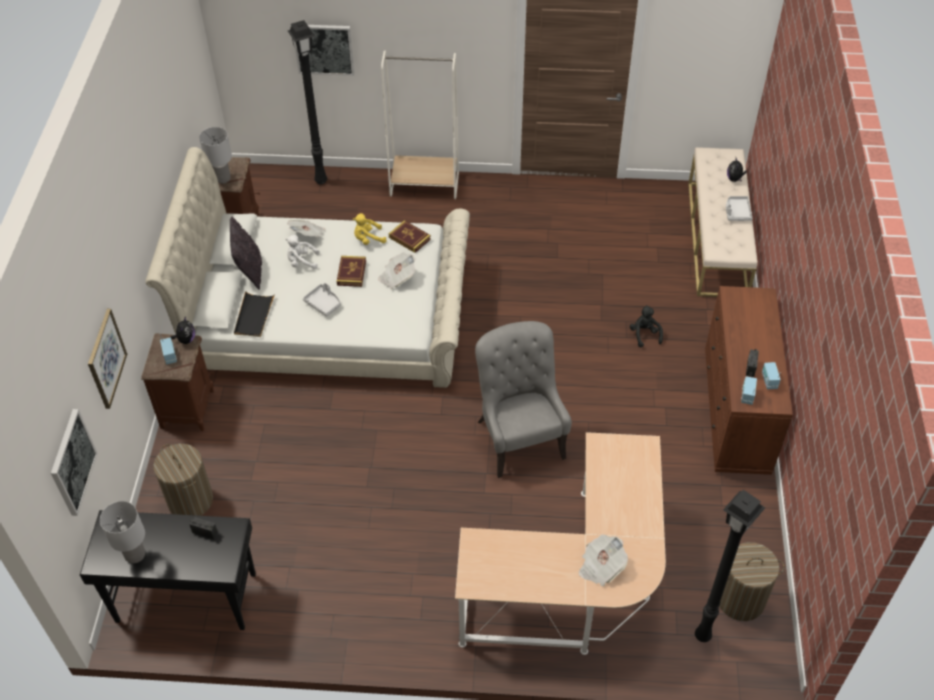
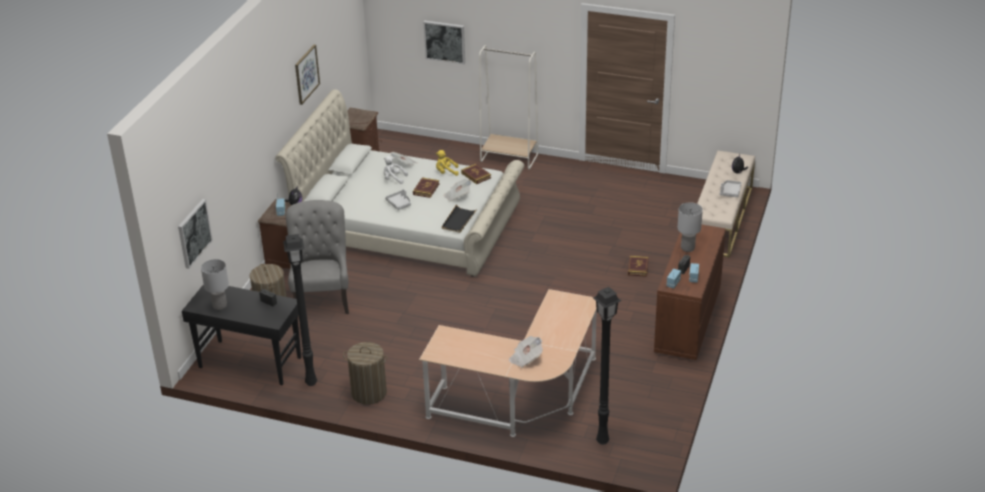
camera: 15 degrees right, 15 degrees down
(106, 358) = (234, 186): picture -> picture (306, 74)
(223, 179) = (354, 121): grey table lamp -> grey table lamp (687, 249)
(250, 270) = (355, 179): black pillow -> none
(254, 316) = (348, 204): black tray -> black tray (458, 220)
(321, 180) = (434, 146): black floor lamp -> black floor lamp (312, 382)
(519, 438) = (517, 313): grey chair -> grey chair (323, 298)
(644, 334) = (638, 267): black plush toy -> book
(740, 599) = (640, 426): laundry basket -> laundry basket (369, 393)

